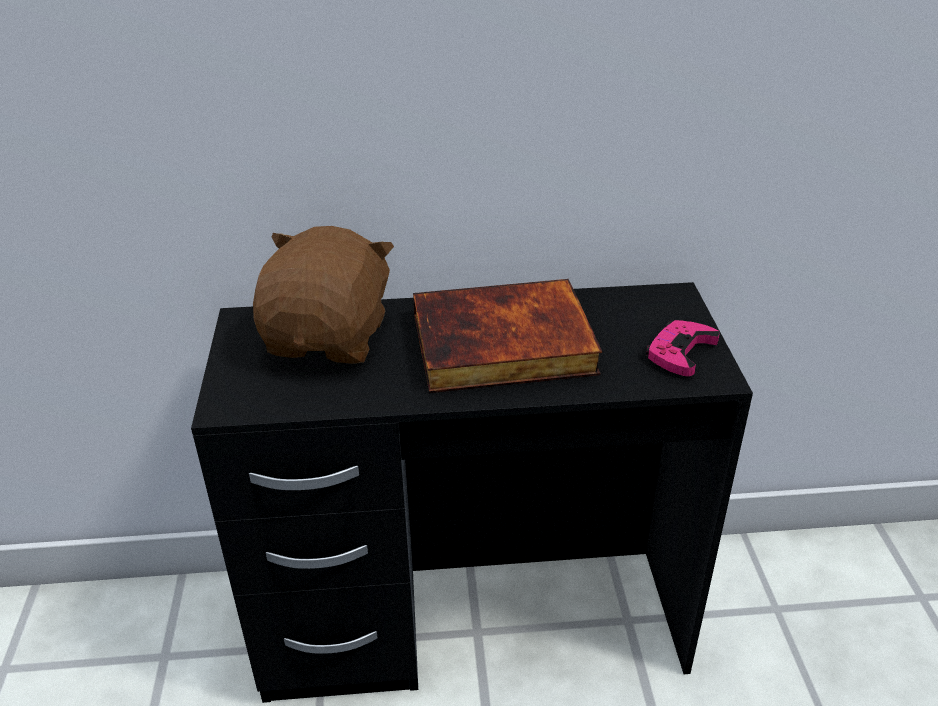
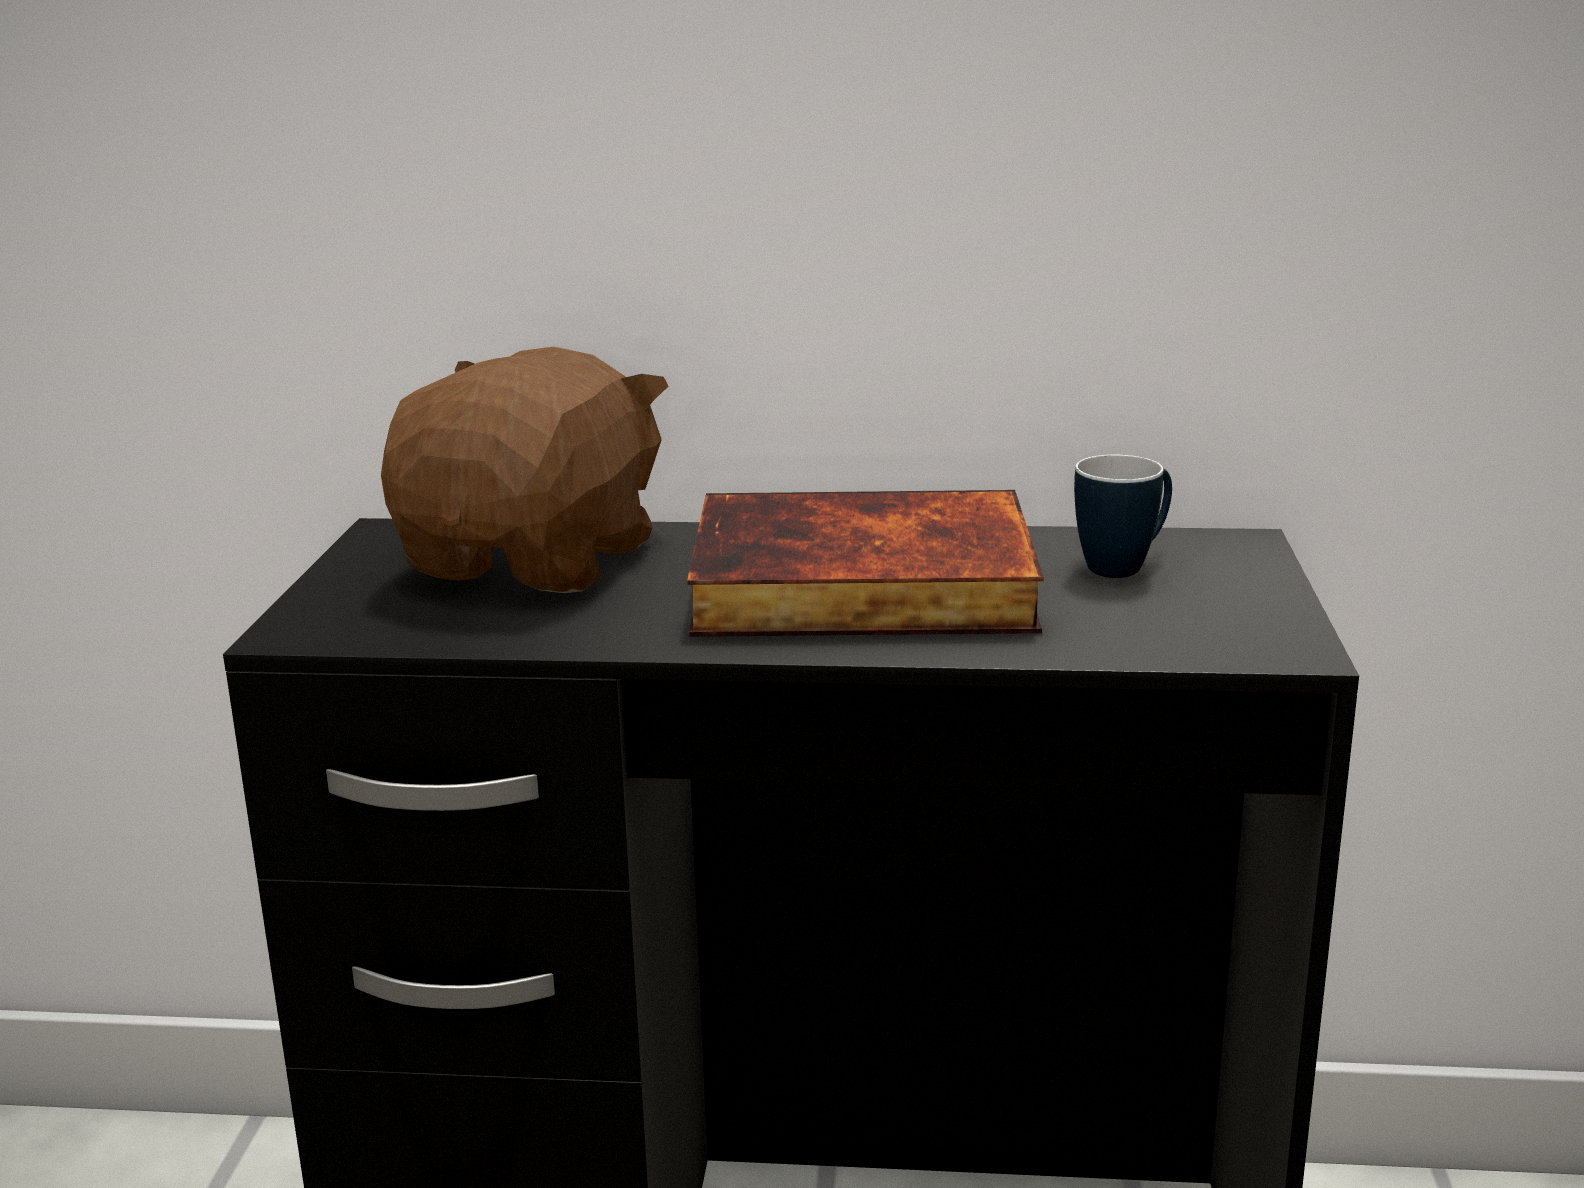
camera: 10 degrees right, 15 degrees down
(627, 319) = (1125, 567): none -> mug
(680, 352) = (1220, 613): pink game controller -> none

